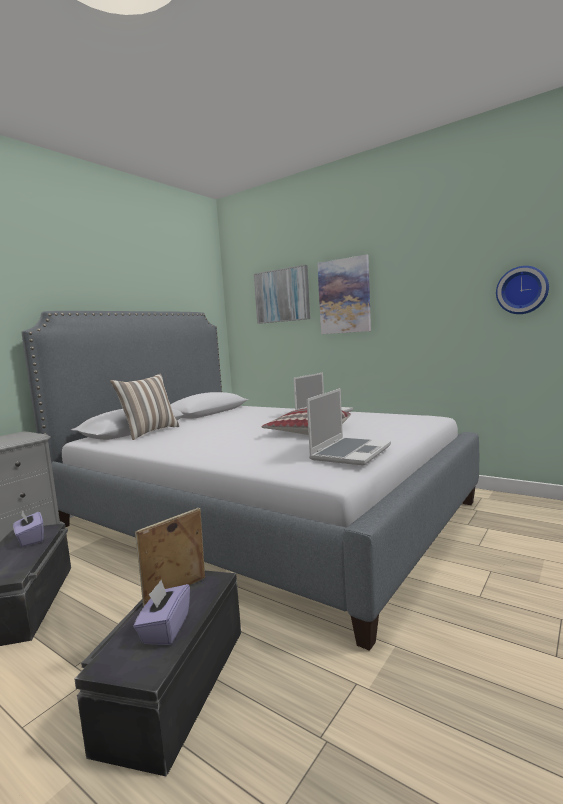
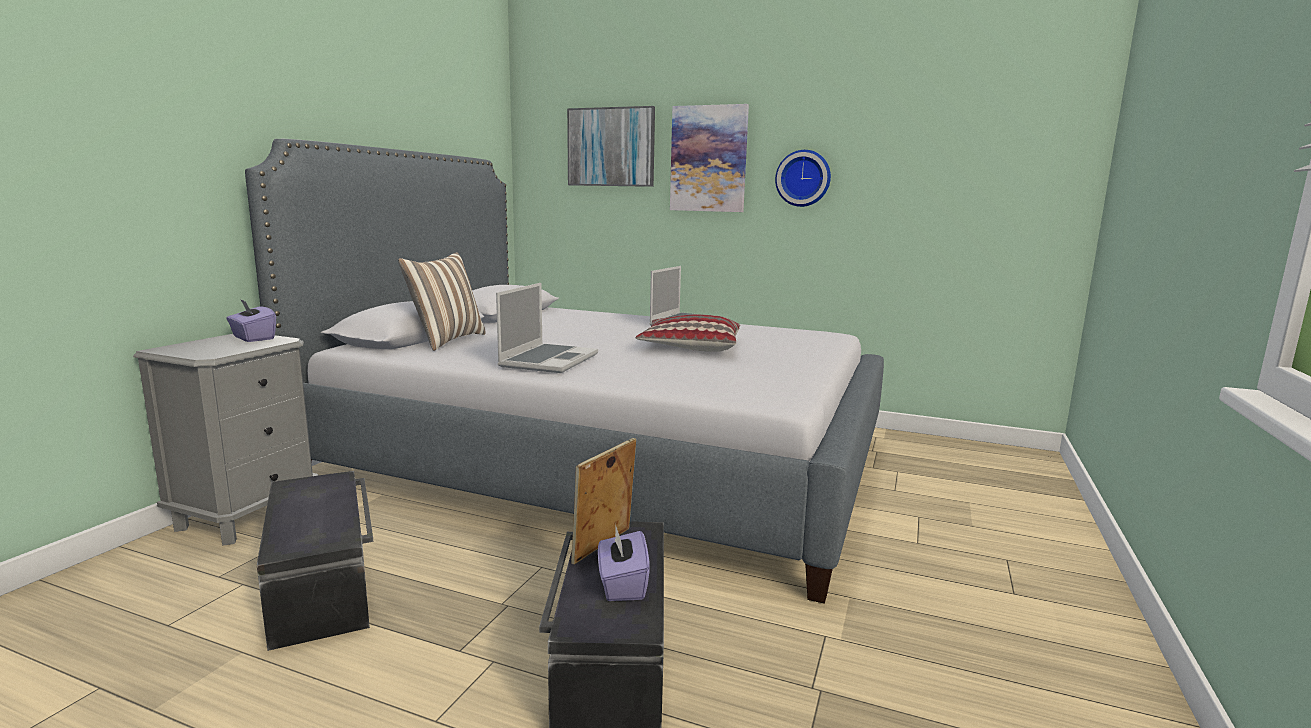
camera: 15 degrees left, 5 degrees up
(30, 539) = (319, 493): purple tissue box -> purple tissue box (253, 338)
(350, 452) = (777, 374): laptop -> laptop (548, 360)
(522, 290) = (946, 178): wall clock -> wall clock (803, 178)

